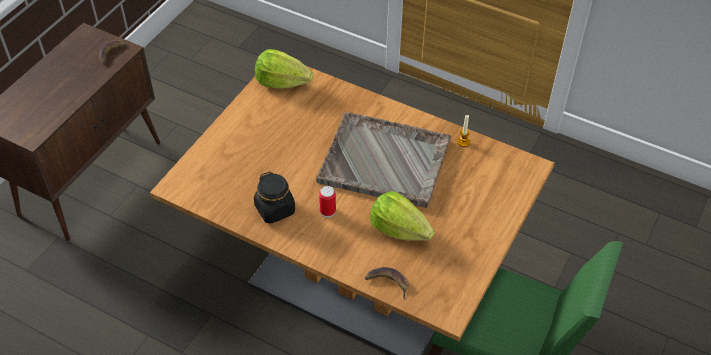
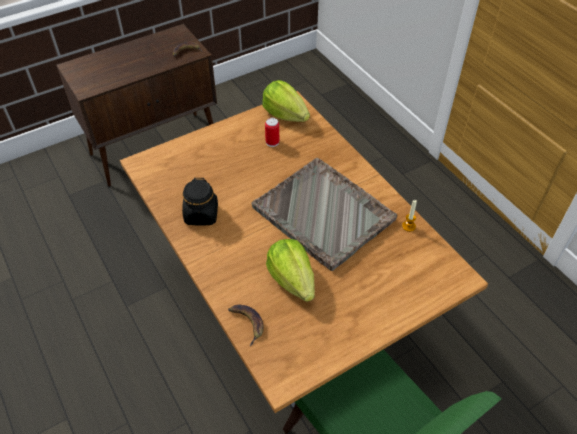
camera: 30 degrees right, 0 degrees up
(327, 211) = (243, 235): can -> can (272, 142)

